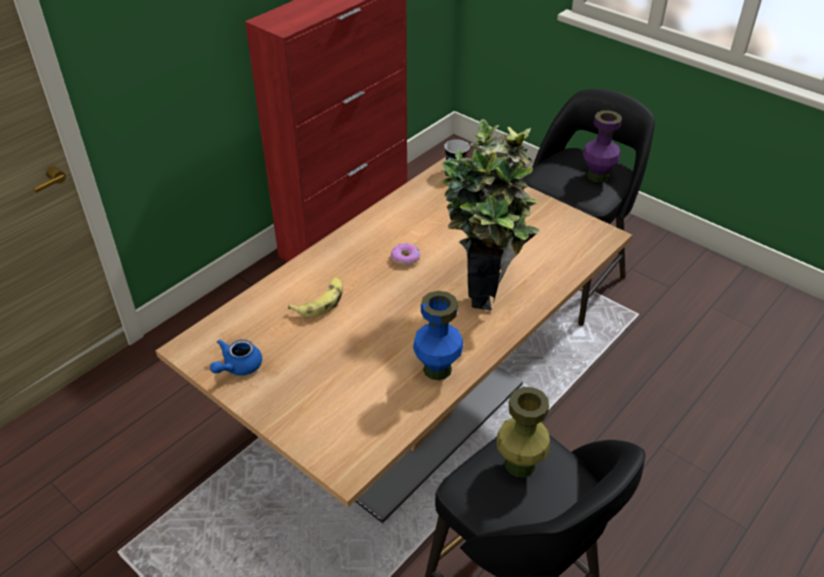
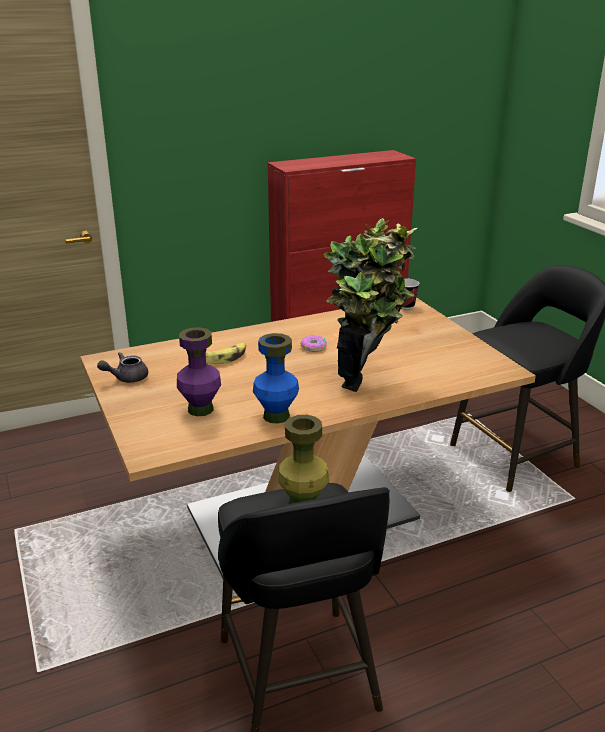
camera: 25 degrees right, 15 degrees down
(238, 367) = (126, 378): blue teapot -> grey teapot
(597, 176) = (545, 341): purple vase -> purple vase (201, 409)

